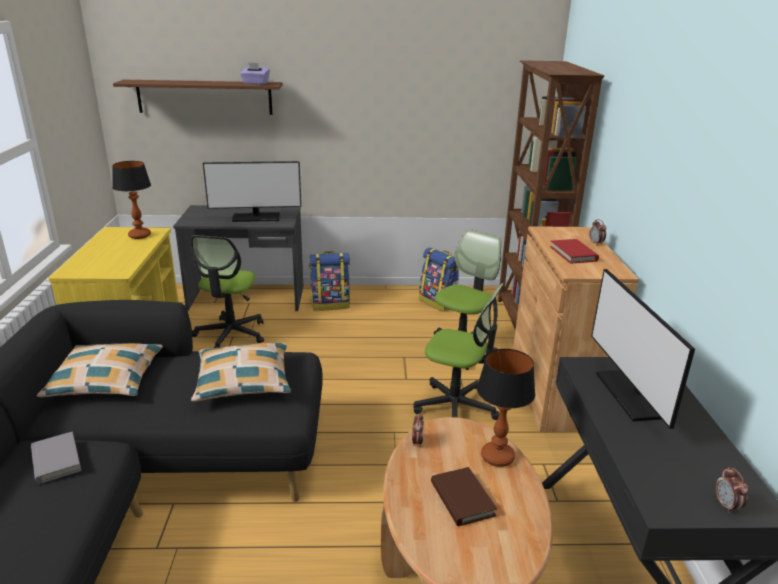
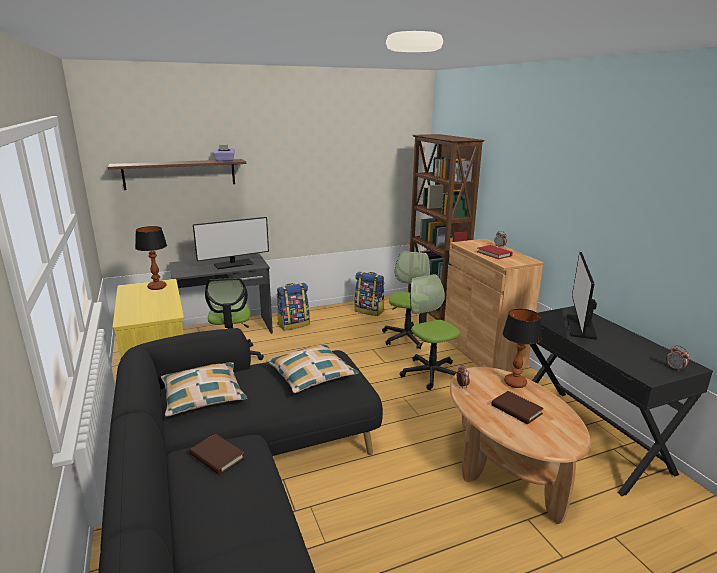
camera: 20 degrees left, 5 degrees down
(56, 460) = (217, 456): grey book -> brown book
(456, 407) = (430, 373): office chair -> office chair turned 120 degrees counterclockwise
(631, 395) = (580, 327): monitor -> monitor turned 45 degrees clockwise

